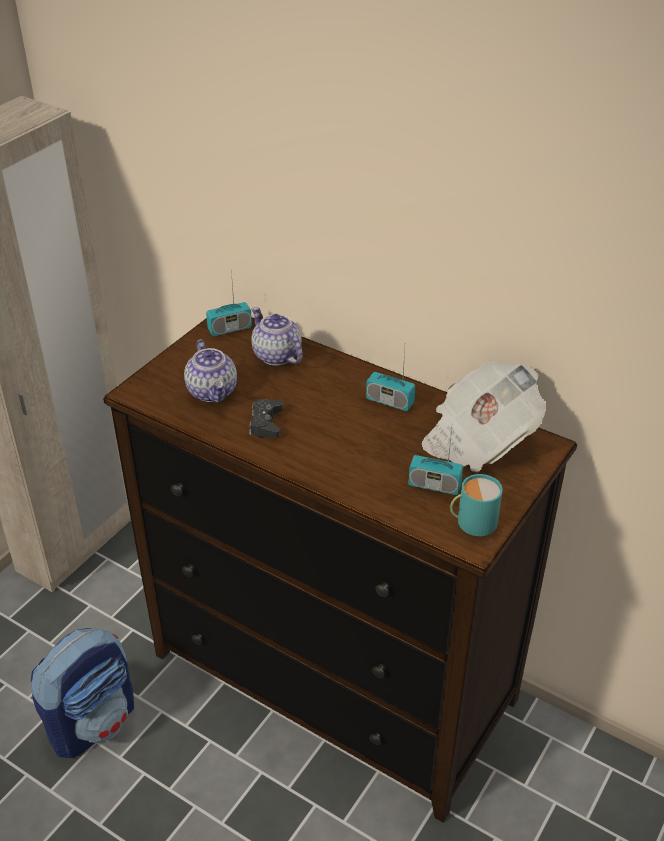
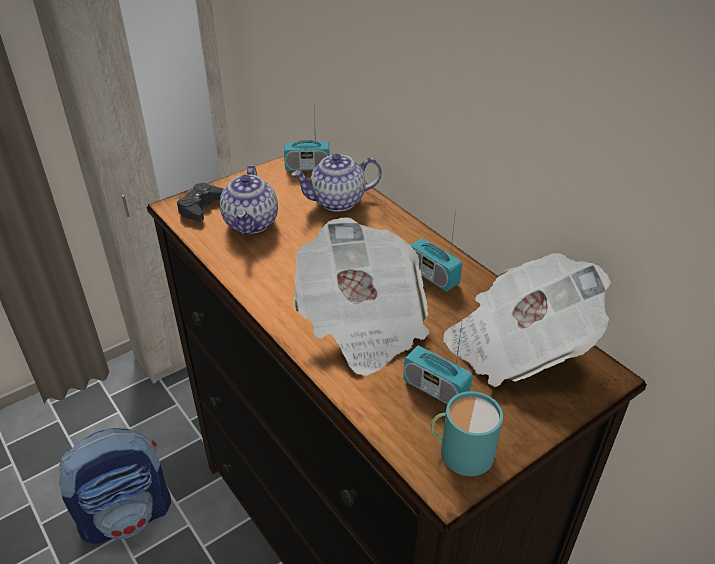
camera: 20 degrees right, 0 degrees up
(266, 423) = (284, 268): black game controller -> black game controller (200, 207)
(276, 355) = (337, 202): teapot -> teapot turned 90 degrees counterclockwise
(354, 451) = (361, 323): none -> newspaper

